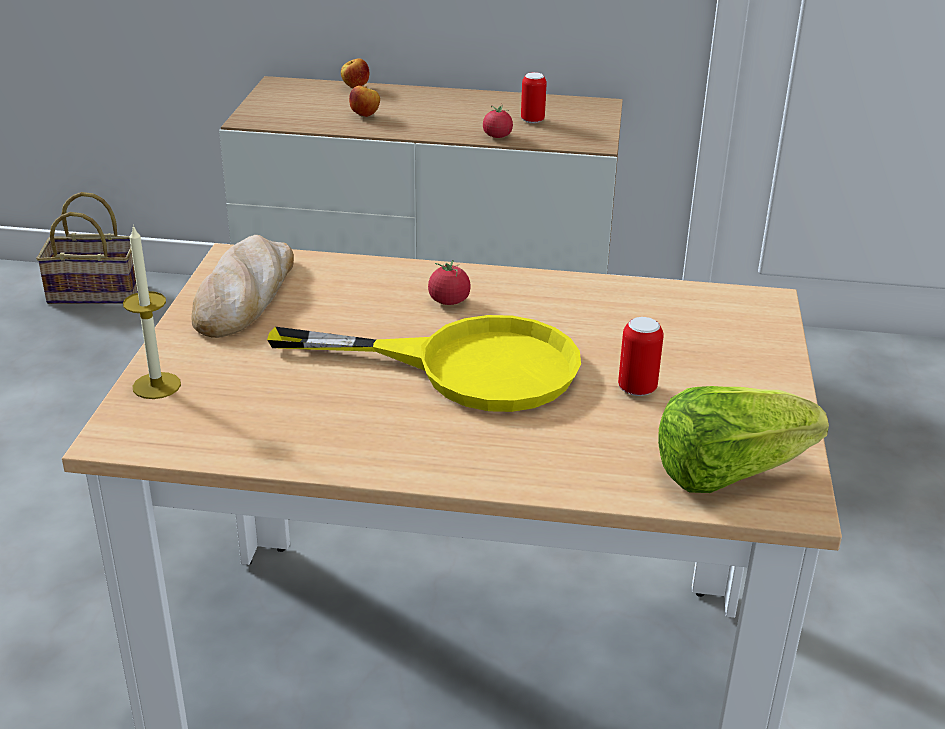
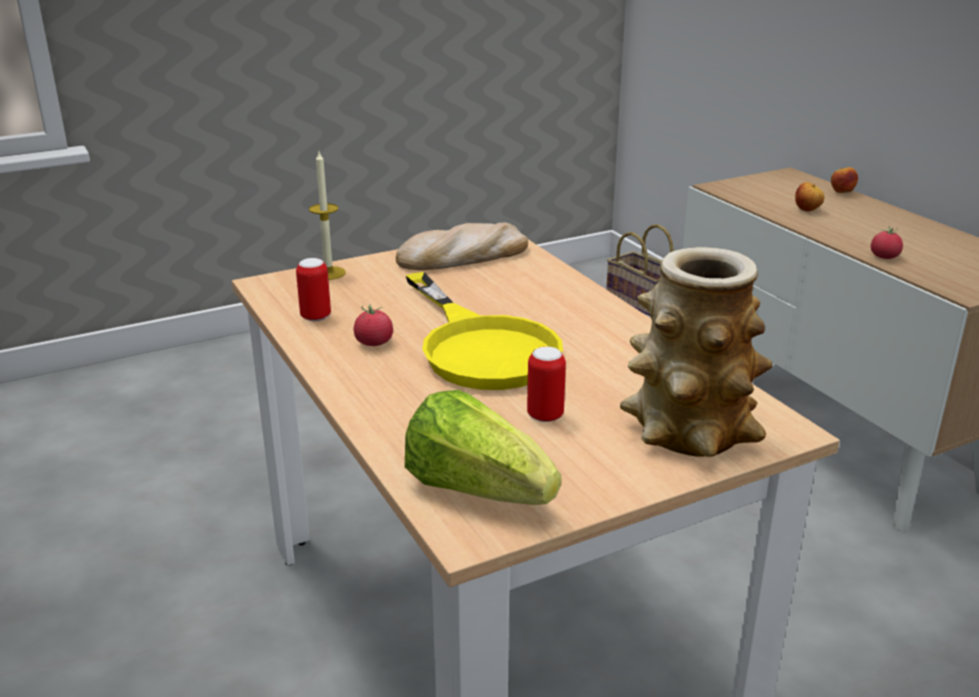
camera: 55 degrees right, 5 degrees down
(449, 301) = (557, 312): tomato -> tomato (374, 343)
(532, 120) = (943, 258): can -> can (315, 317)
(728, 337) = (689, 430): none -> vase

